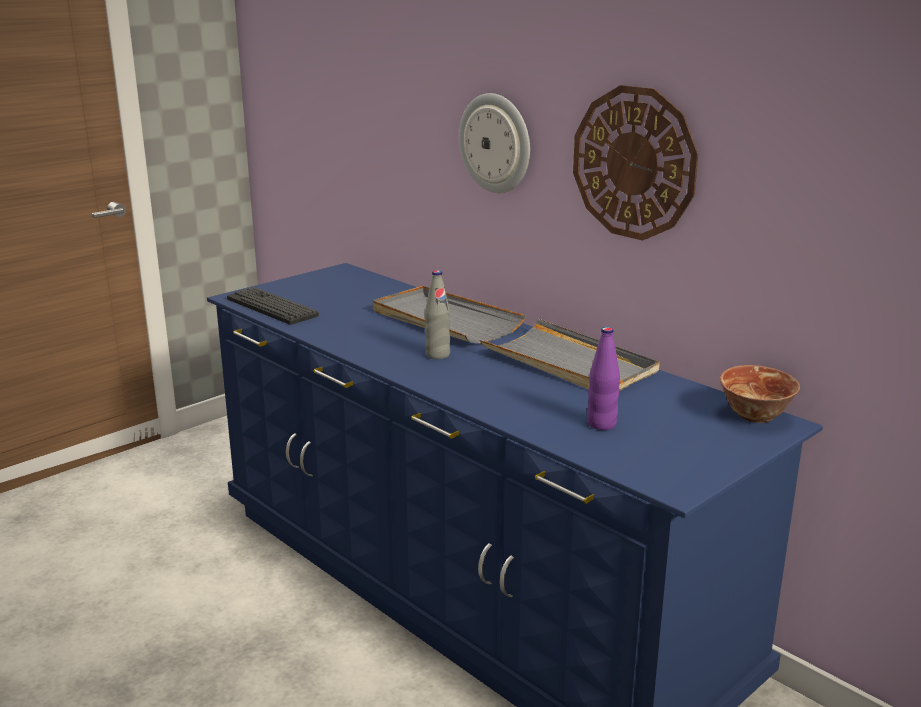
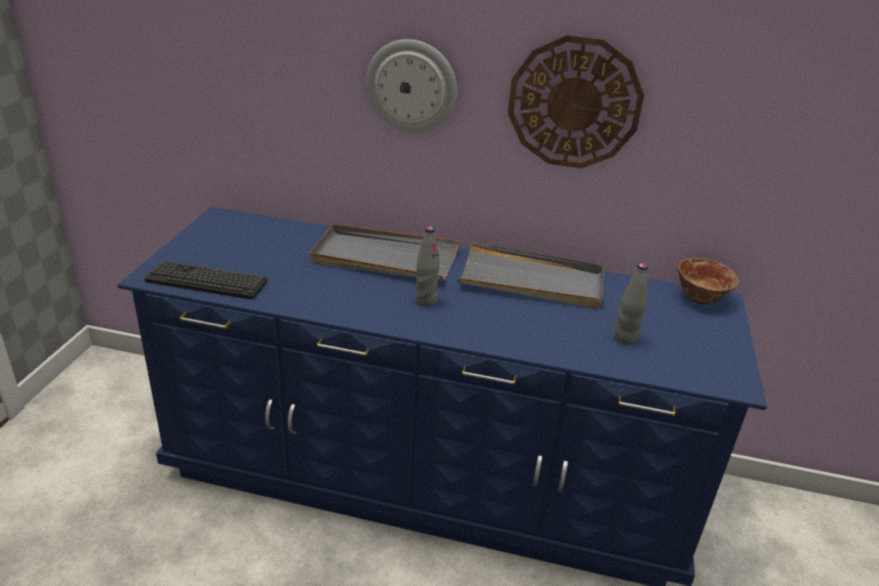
camera: 35 degrees left, 10 degrees up
(601, 424) = (625, 338): purple bottle -> grey bottle

